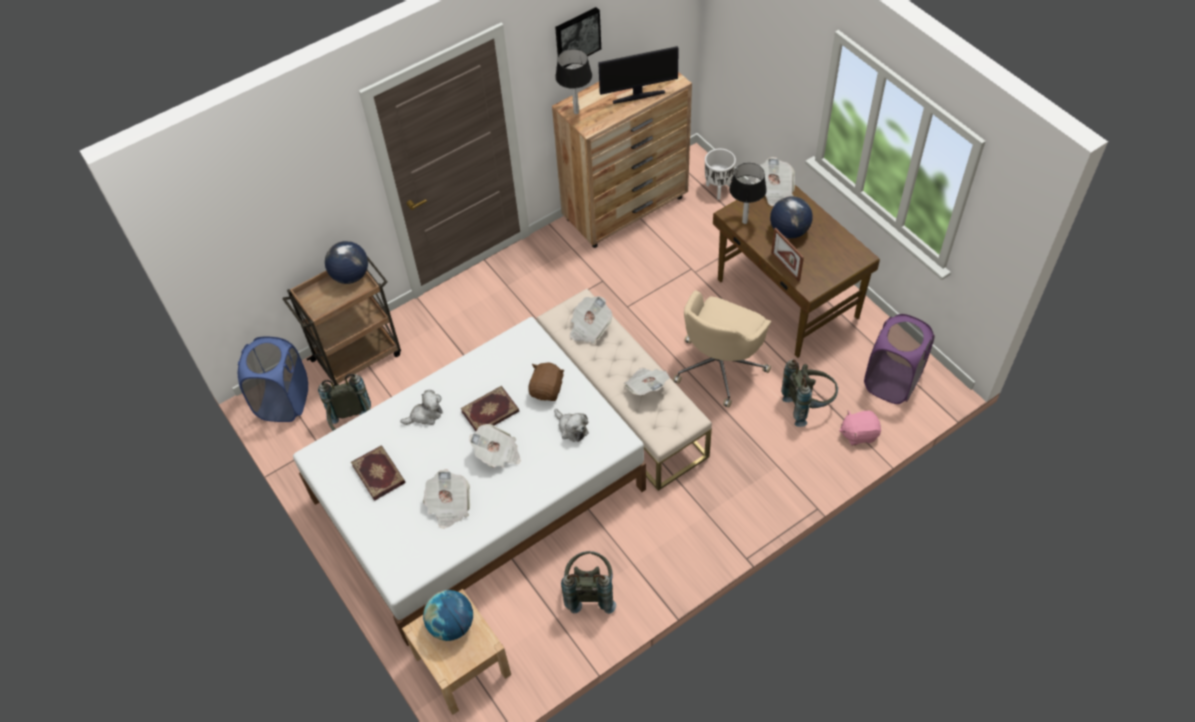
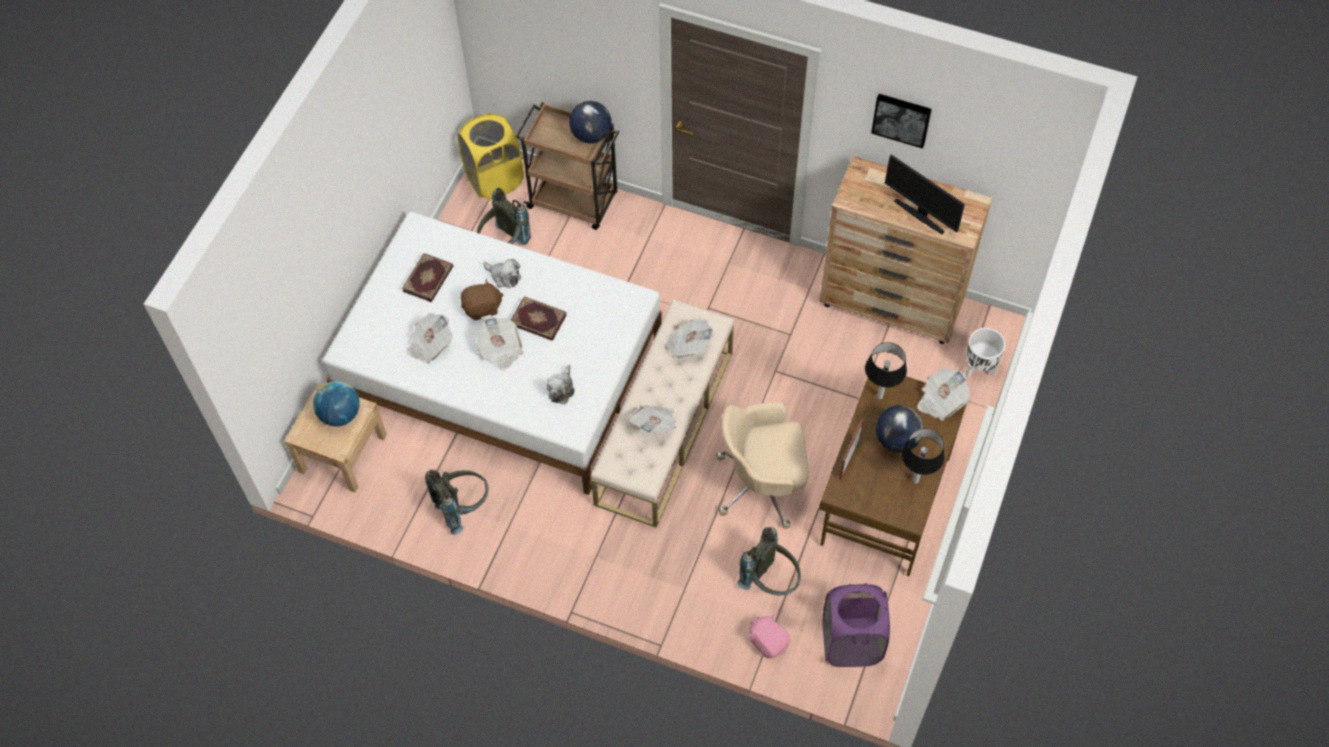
camera: 55 degrees right, 5 degrees up
(283, 401) = (494, 179): blue laundry basket -> yellow laundry basket
(547, 389) = (588, 348): brown plush toy -> brown plush toy (482, 308)
(576, 112) = (859, 179): table lamp -> table lamp (916, 481)

